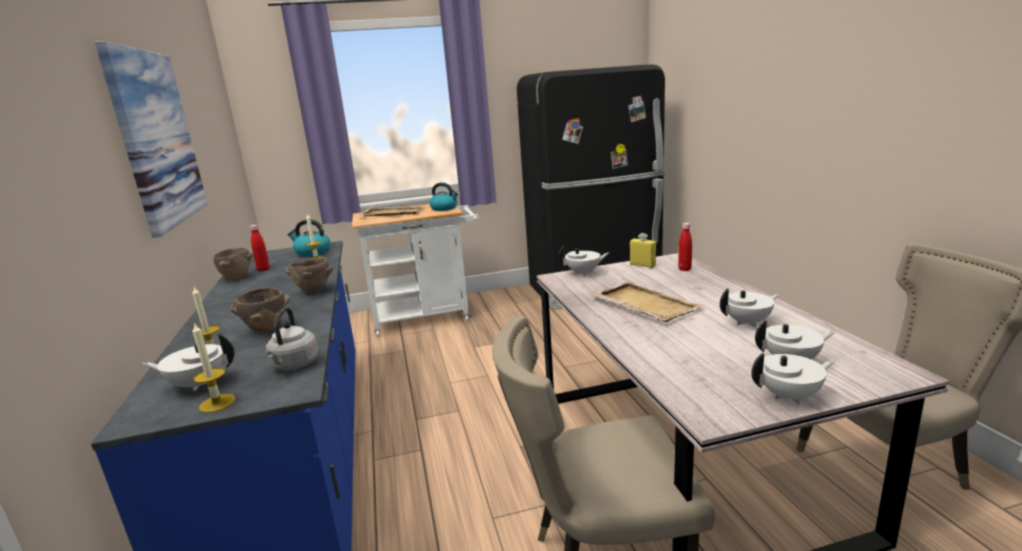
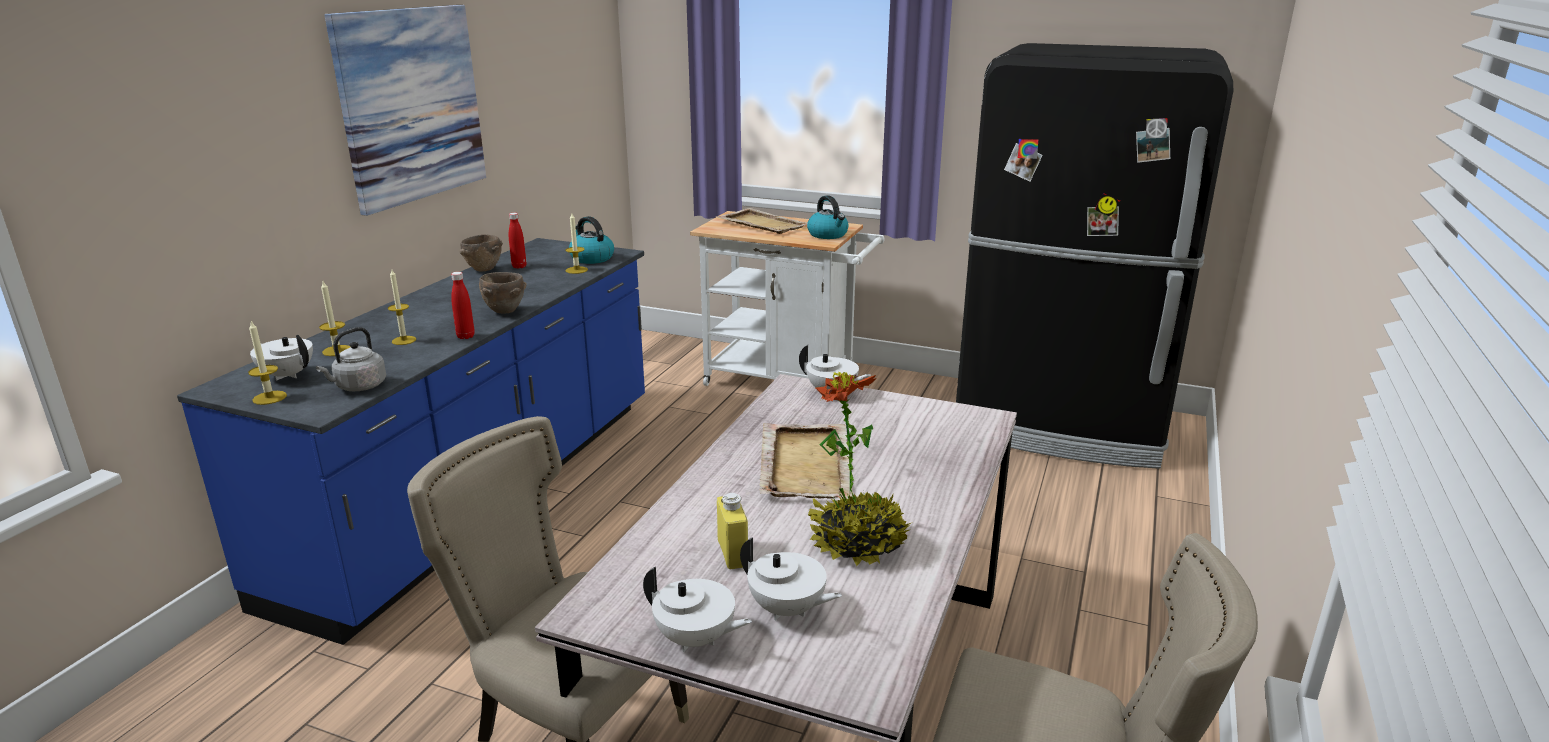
camera: 35 degrees right, 5 degrees up
(265, 329) = (404, 340): brown bowl -> candle
(642, 265) = (922, 411): yellow bottle -> yellow bottle (732, 554)
(684, 269) = (958, 439): red bottle -> red bottle (465, 336)
(748, 322) = (857, 543): white teapot -> potted plant

